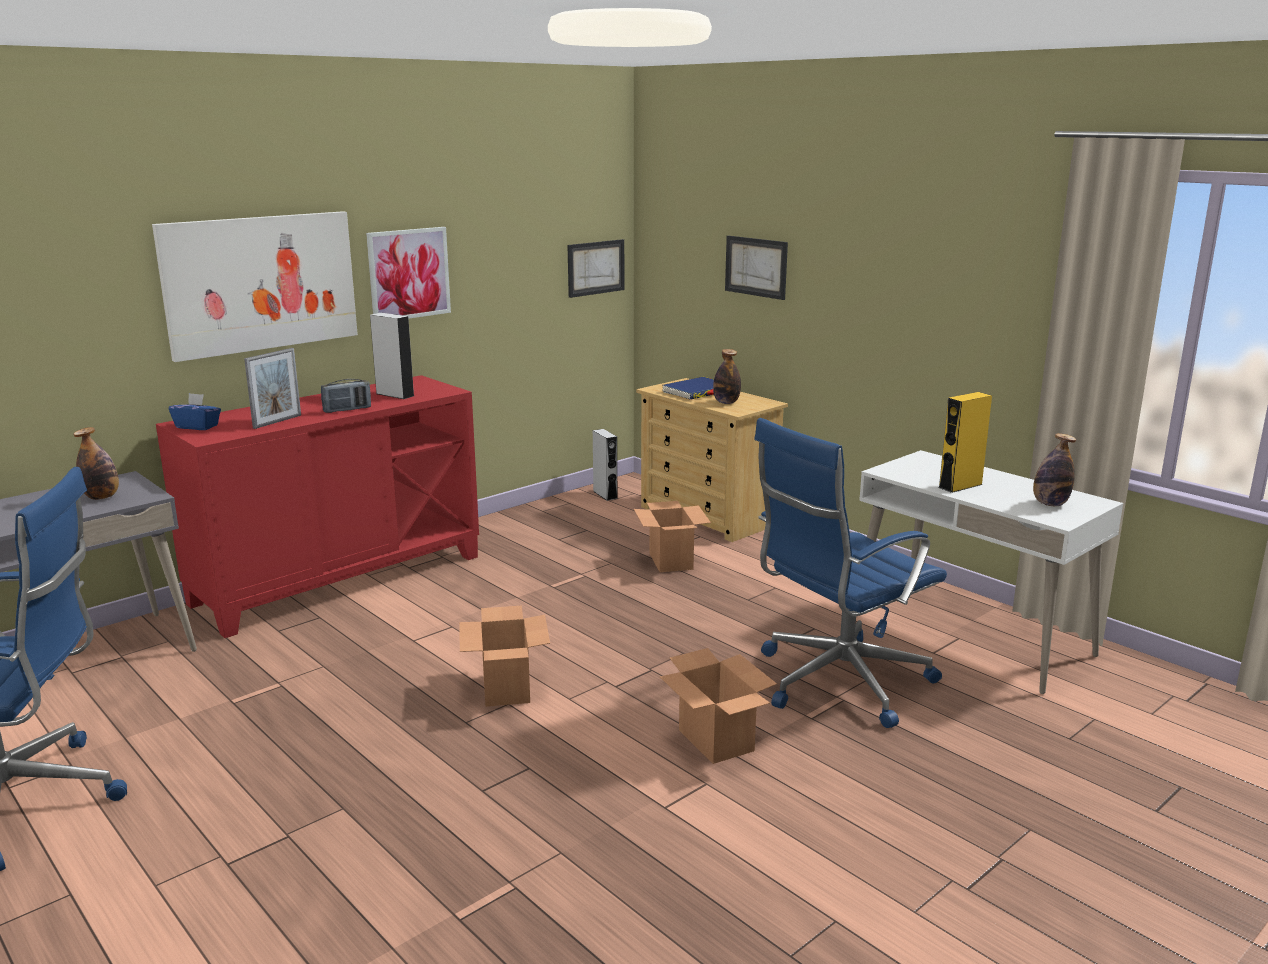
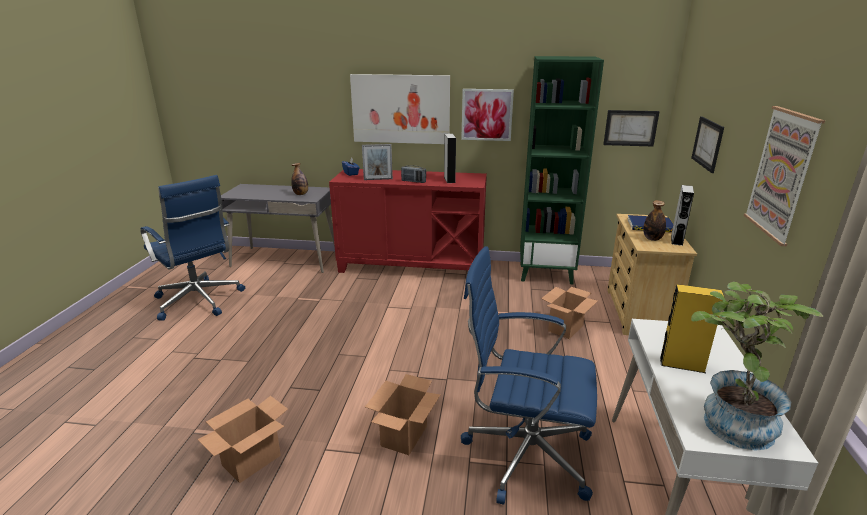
camera: 50 degrees right, 5 degrees up
(506, 689) = (377, 349): cardboard box -> cardboard box (251, 461)
(542, 515) = (546, 273): none -> green bookcase
(605, 494) = (599, 275): grey speaker -> grey speaker (676, 240)
(922, 275) = (782, 174): none -> picture
(1050, 504) = (728, 420): bottle -> potted plant

